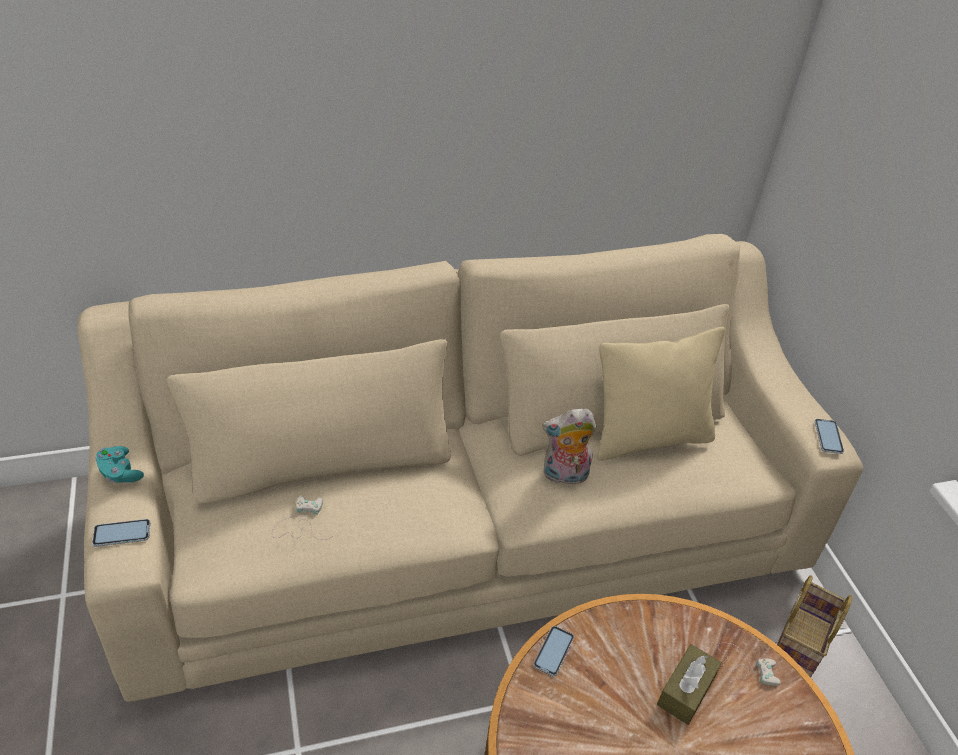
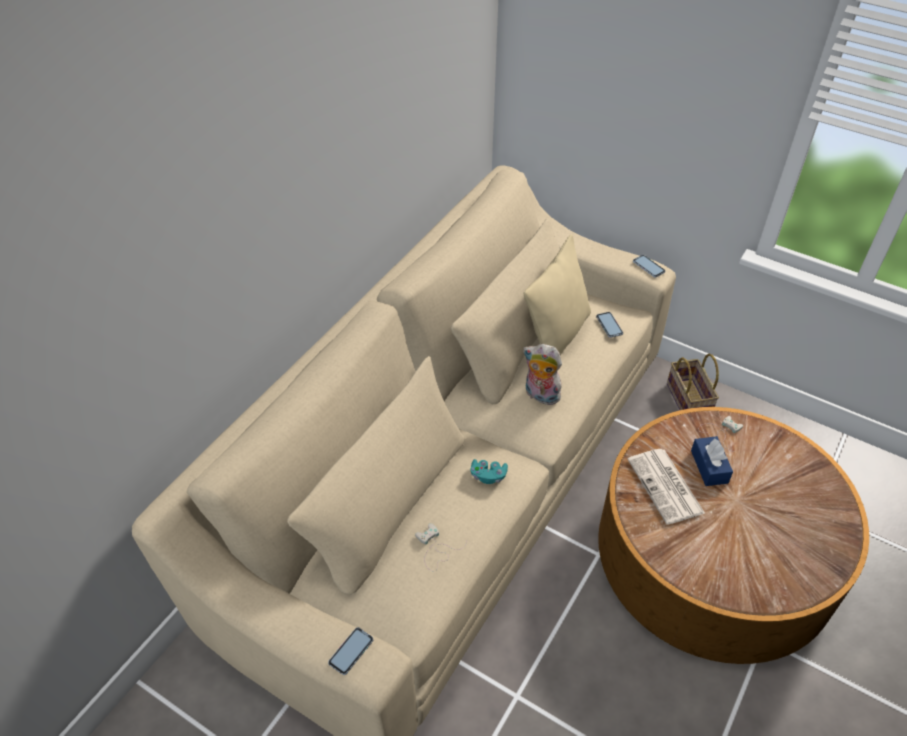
camera: 40 degrees left, 5 degrees up
(120, 473) = (286, 619): turquoise game controller -> turquoise game controller (488, 476)
(553, 651) = (631, 502): phone -> phone (609, 325)
(564, 476) = (540, 395): plush toy -> plush toy turned 75 degrees clockwise
(610, 669) = (666, 487): none -> newspaper
(686, 690) = (709, 466): brown tissue box -> blue tissue box

